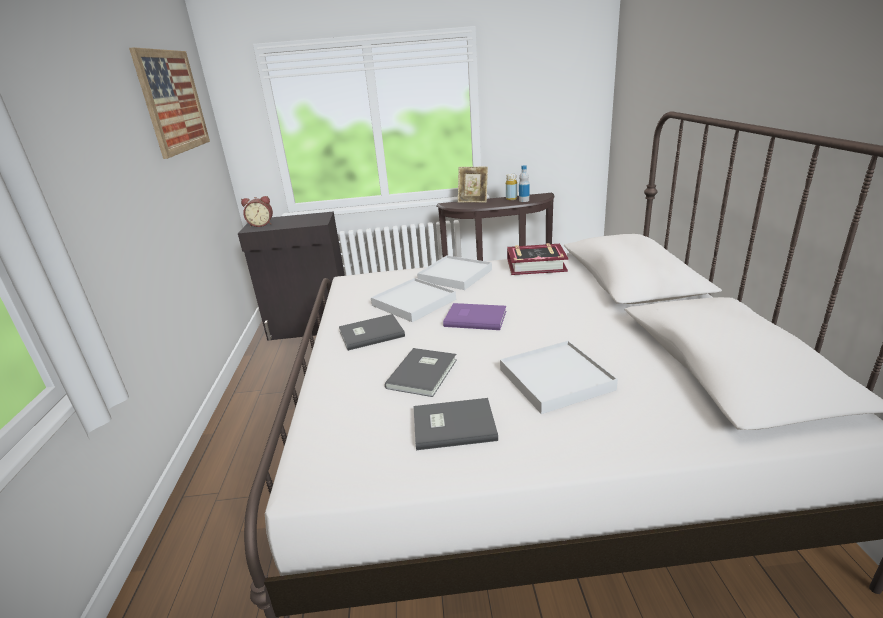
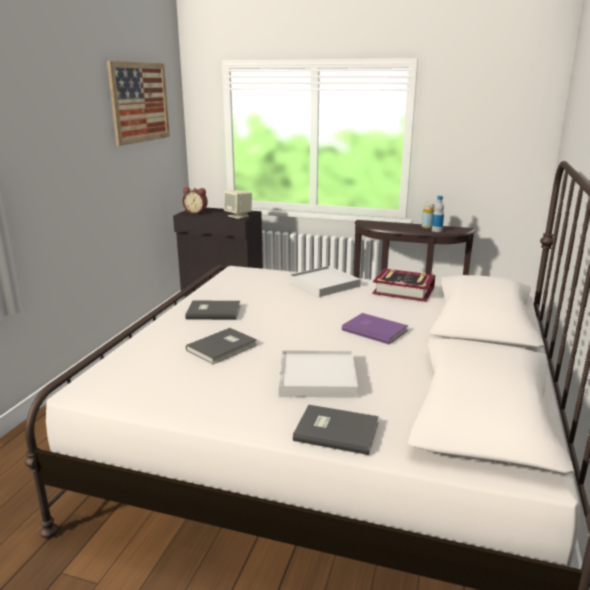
camera: 20 degrees right, 5 degrees down
(315, 220) = (238, 216): none -> beige speaker
(413, 302) = (268, 297): white tray -> none
(452, 425) = (207, 385): grey book -> grey book (335, 430)
(473, 201) = (389, 223): picture frame -> none
(475, 318) = (304, 319): purple book -> purple book (374, 329)

